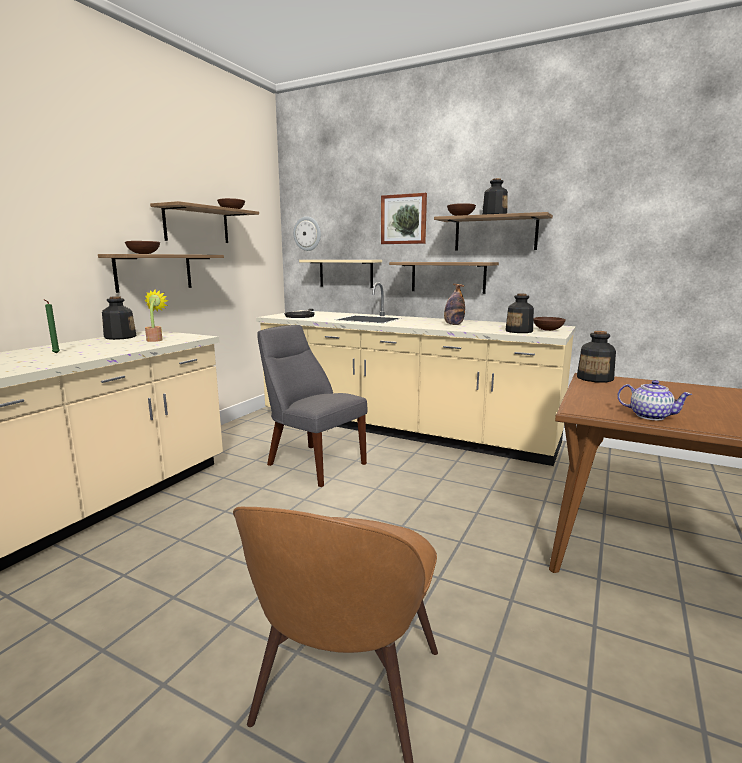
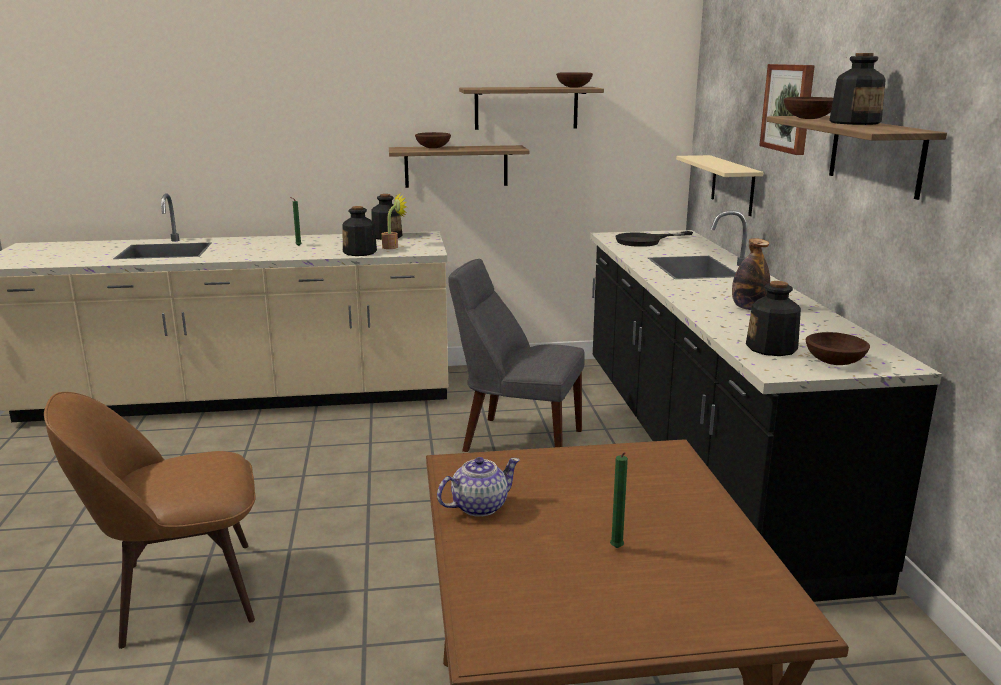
camera: 55 degrees right, 5 degrees up
(307, 233) = (710, 114): wall clock -> none
(313, 463) = (517, 440): grey chair -> grey chair turned 75 degrees counterclockwise
(402, 429) = (701, 454): beige counter -> black counter
(448, 277) = (818, 221): shelf -> none
(595, 378) = (658, 455): bottle -> bottle (360, 252)
(649, 416) = (478, 506): teapot -> teapot turned 120 degrees counterclockwise
(712, 403) = (616, 549): none -> green candle

